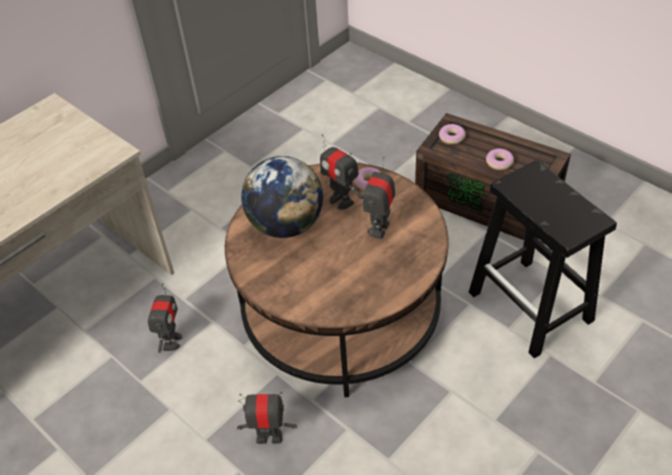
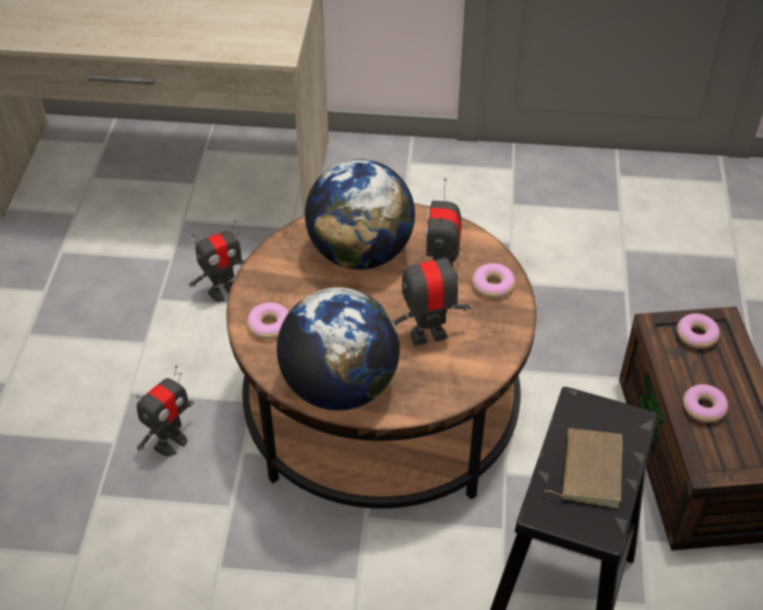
camera: 50 degrees right, 0 degrees up
(269, 437) = (170, 443): toy robot -> toy robot turned 75 degrees clockwise
(303, 297) = (269, 325): none -> donut
(382, 288) = (339, 387): none -> globe
(554, 204) = (588, 469): none -> brown book

